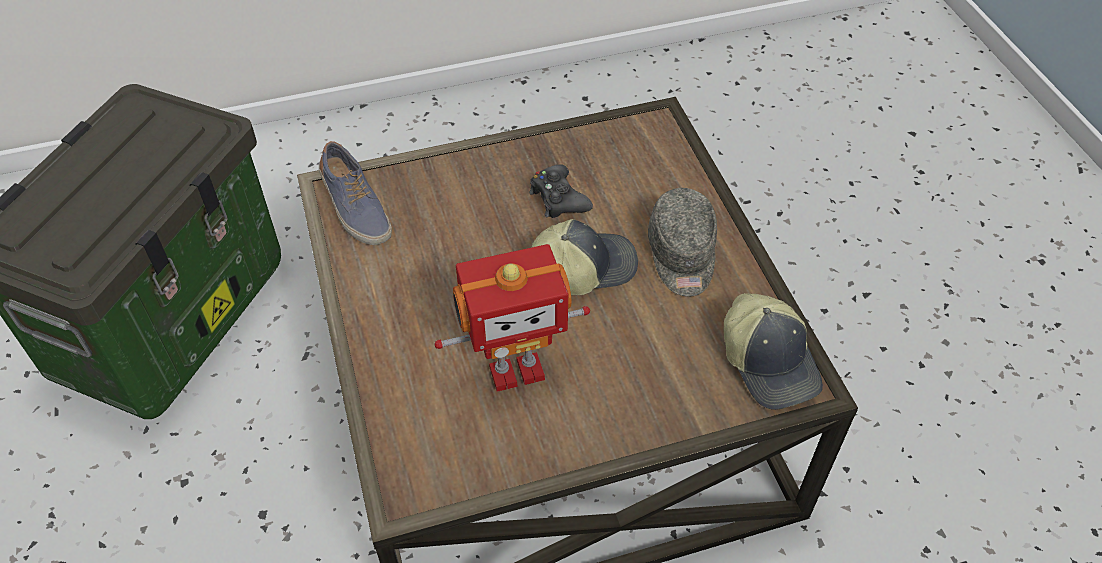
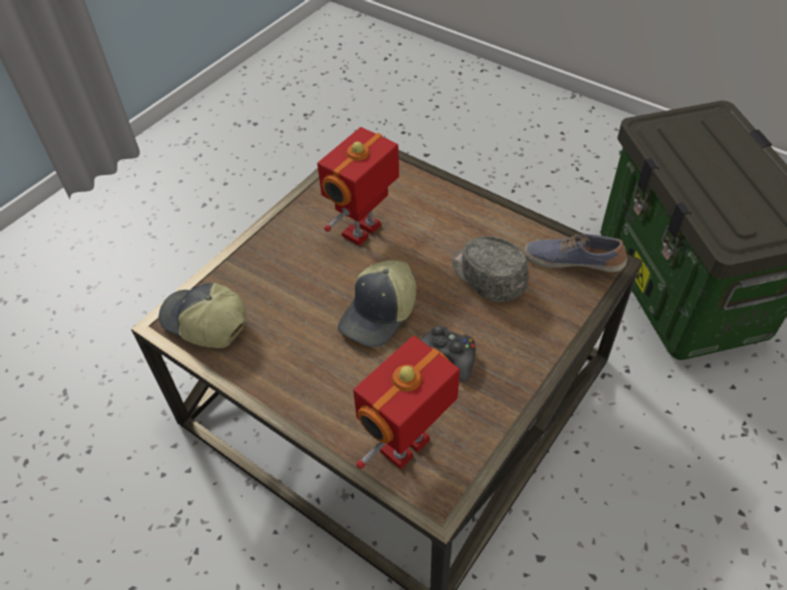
camera: 145 degrees right, 0 degrees up
(652, 157) = (407, 447): none -> toy robot
(682, 255) = (315, 367): grey cap -> grey cap (487, 276)

